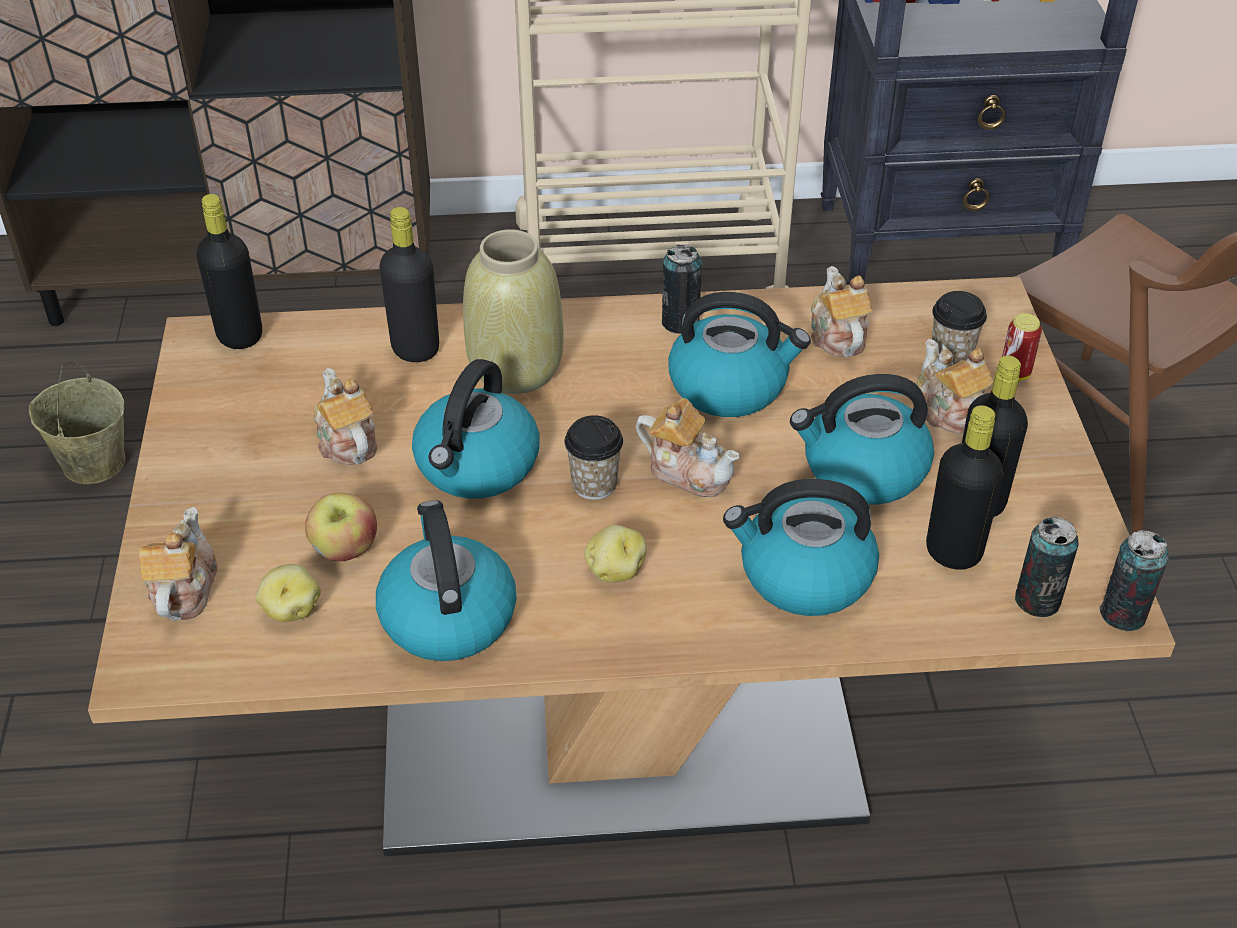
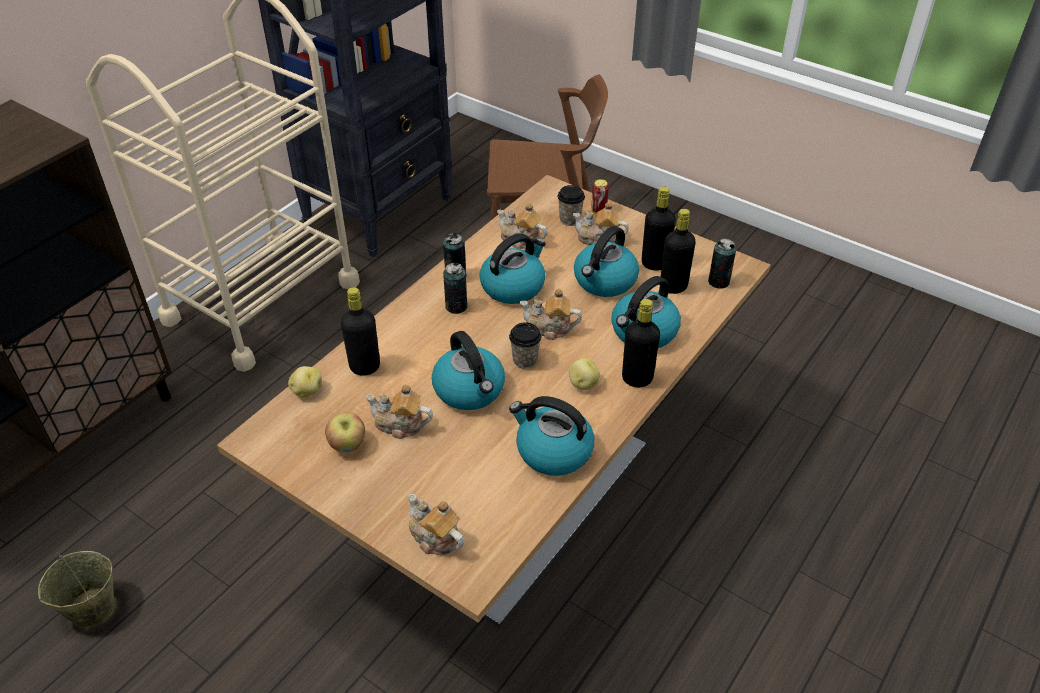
camera: 50 degrees left, 0 degrees up
(240, 336) = (271, 423): black bottle -> black bottle (637, 378)
(291, 609) = (491, 503): potato -> potato (307, 391)
(345, 550) = (473, 464): apple -> apple (348, 445)
(516, 368) = (421, 342): beige vase -> none
(688, 471) = (549, 328): teapot -> teapot turned 150 degrees counterclockwise
(1123, 614) = (746, 266): can -> can (456, 307)

